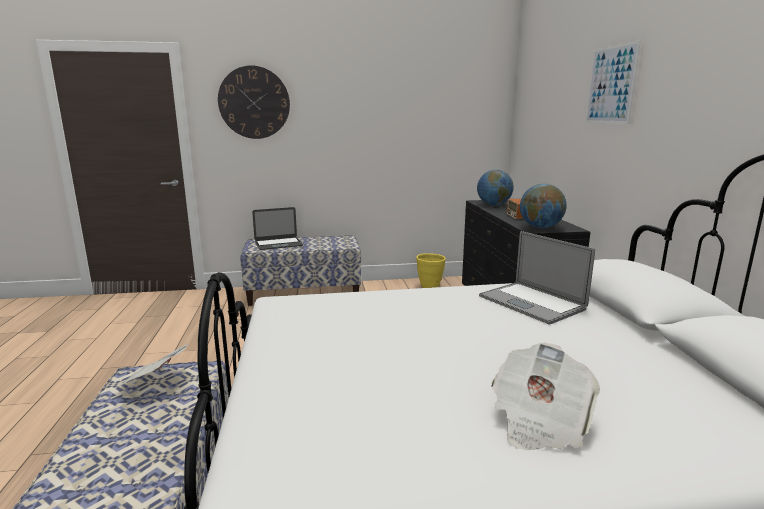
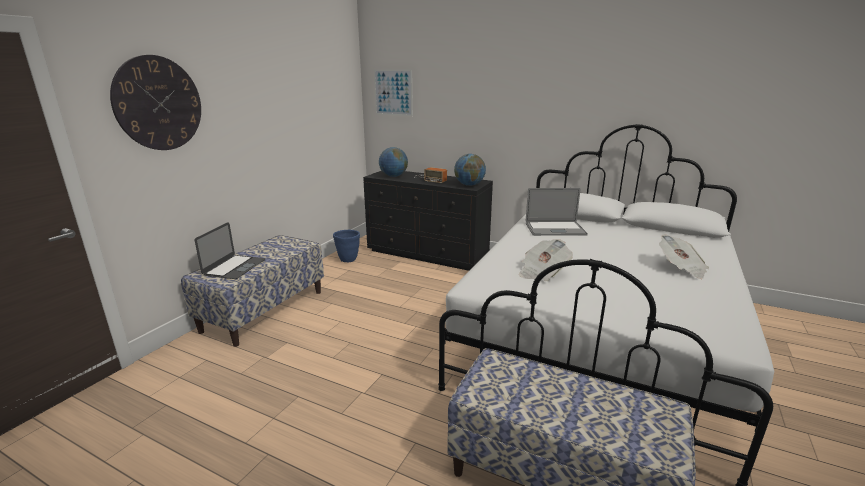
camera: 55 degrees left, 5 degrees up
(156, 382) = (498, 383): newspaper -> newspaper (542, 273)
(430, 286) = (348, 259): yellow planter -> blue planter
(611, 85) = (493, 83): picture -> picture (393, 92)

